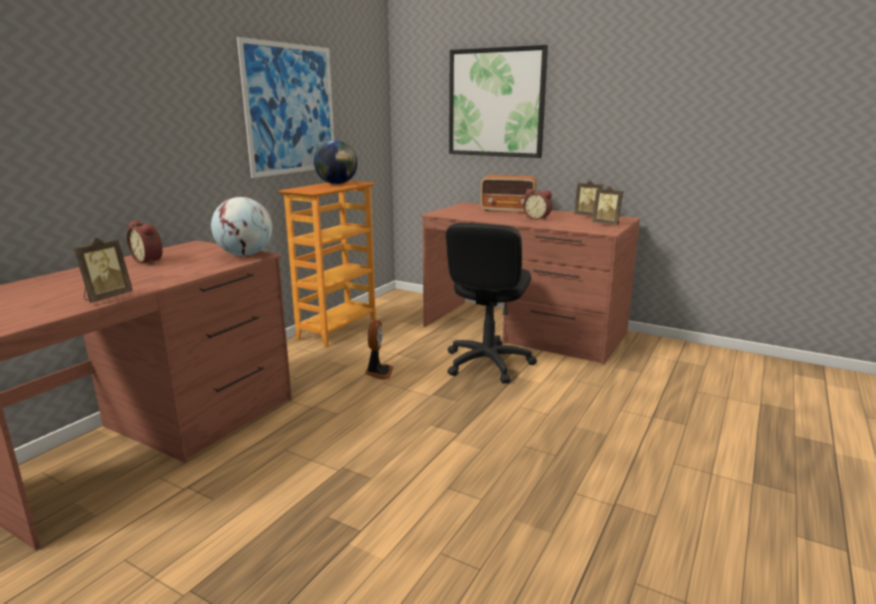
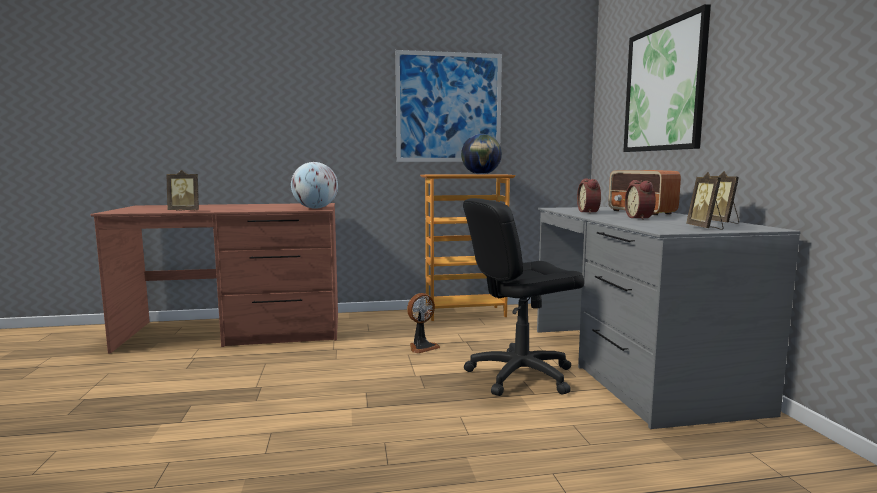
camera: 50 degrees right, 10 degrees down
(149, 261) = (270, 205): alarm clock -> alarm clock (590, 212)
(523, 329) = (633, 366): brown desk -> grey desk

